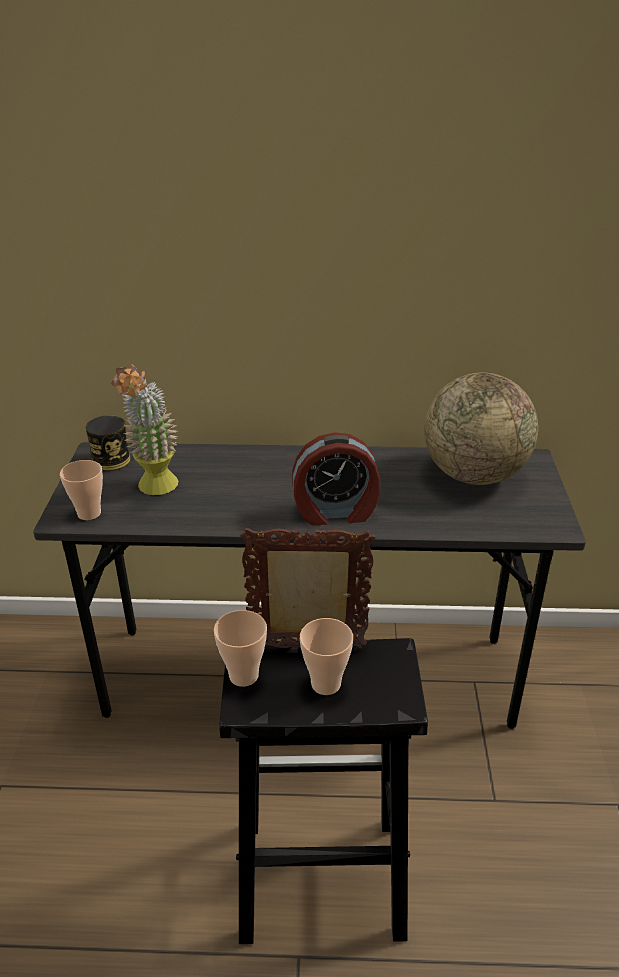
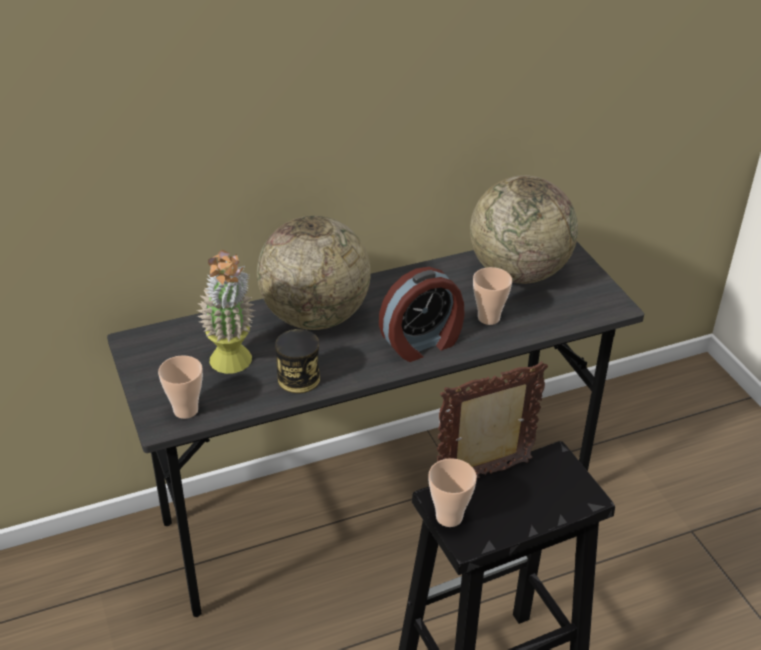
camera: 25 degrees left, 5 degrees up
(111, 460) = (159, 347): can -> can (298, 378)
(256, 468) = (315, 317): none -> globe
(326, 684) = (518, 501): cup -> cup (488, 318)

